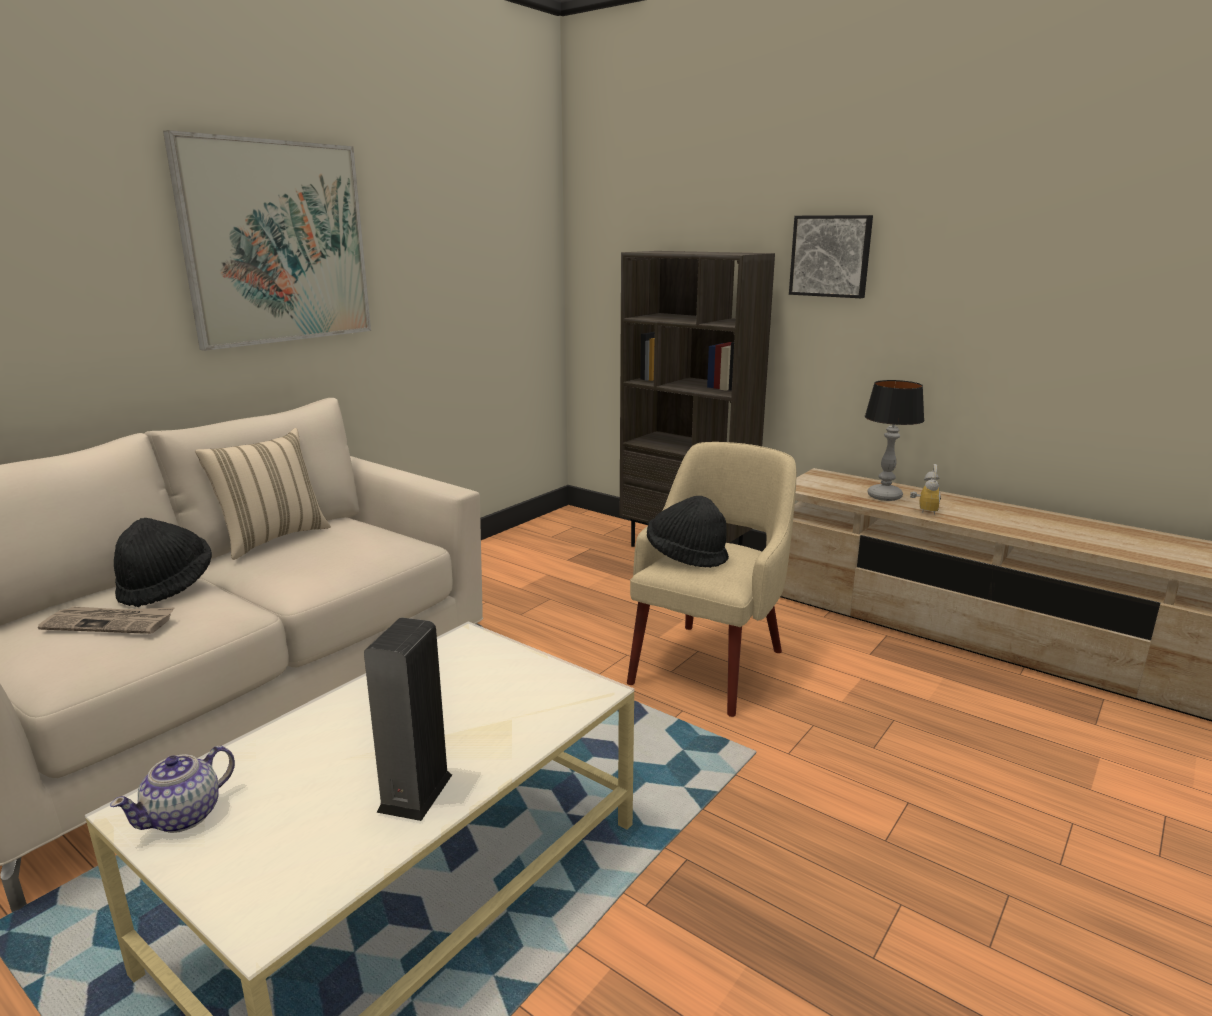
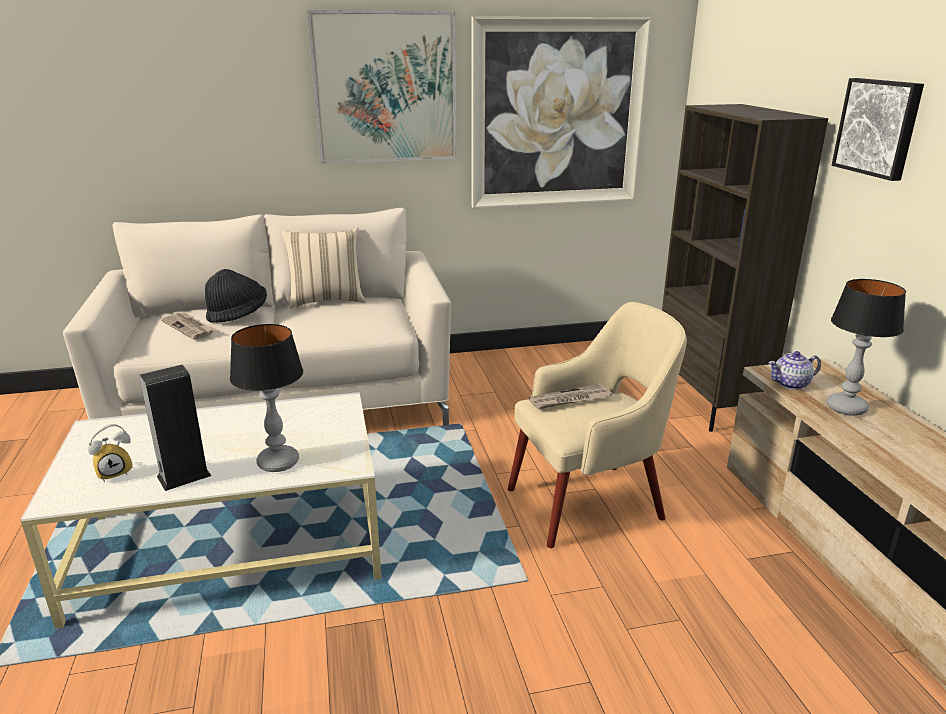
camera: 40 degrees right, 5 degrees up
(184, 816) = (99, 439): teapot -> teapot (791, 384)
(461, 273) = (557, 114): none -> picture
(510, 723) = (279, 462): none -> table lamp
(686, 556) = (570, 400): black hat -> newspaper
(923, 510) = (862, 434): alarm clock -> alarm clock (116, 472)

